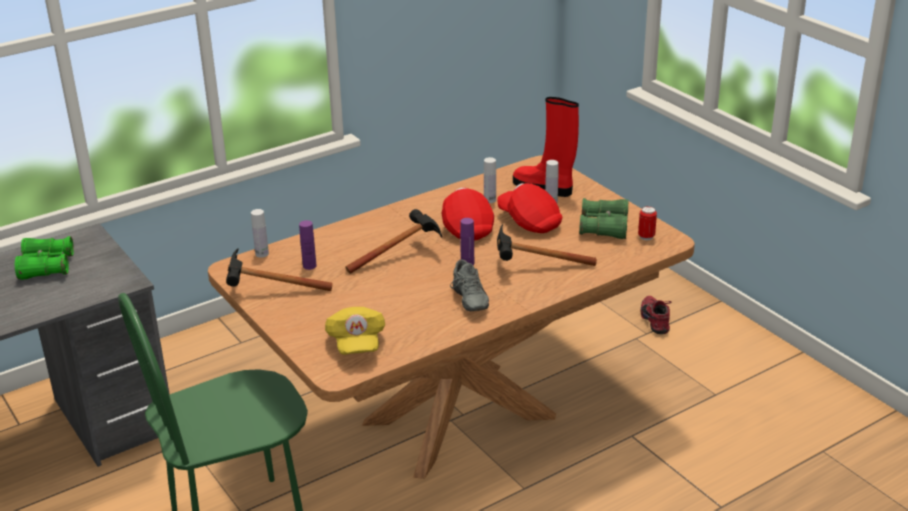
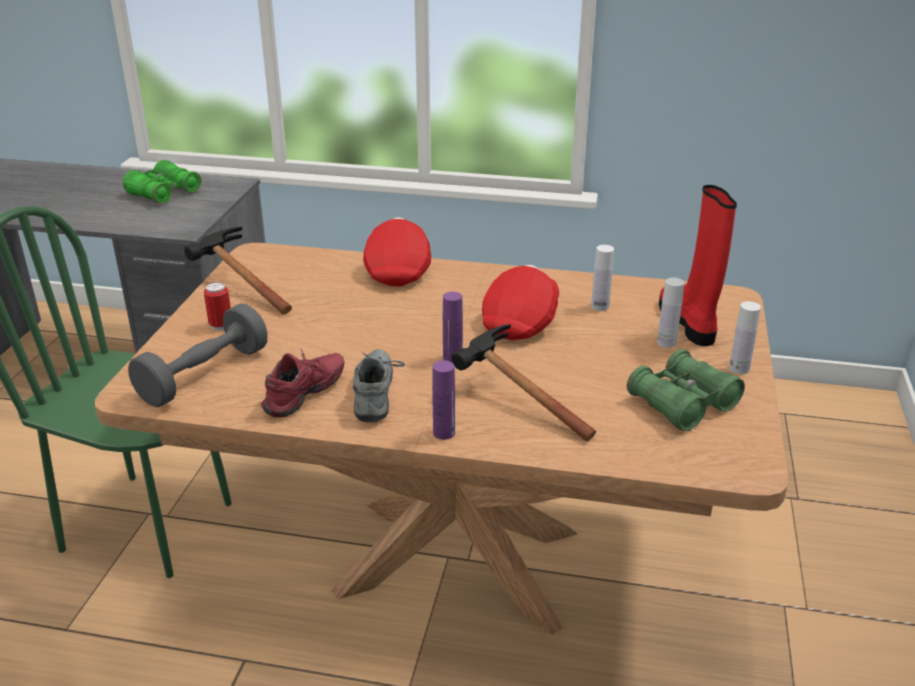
camera: 45 degrees right, 0 degrees up
(262, 254) = (300, 253): white bottle -> white bottle (739, 368)
(309, 266) = (313, 283): purple bottle -> purple bottle (444, 433)
(356, 343) = (204, 375): yellow cap -> grey dumbbell
(402, 254) = (410, 315): hammer -> none
(467, 300) = (377, 396): grey shoe -> grey shoe turned 150 degrees clockwise
(529, 222) = (602, 350): red cap -> red cap (398, 270)
(646, 237) = (721, 445): can -> can (221, 325)
(656, 320) = (843, 601): red shoe -> red shoe (307, 396)

